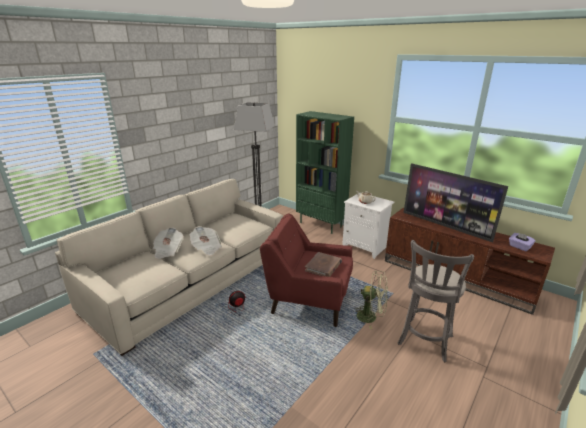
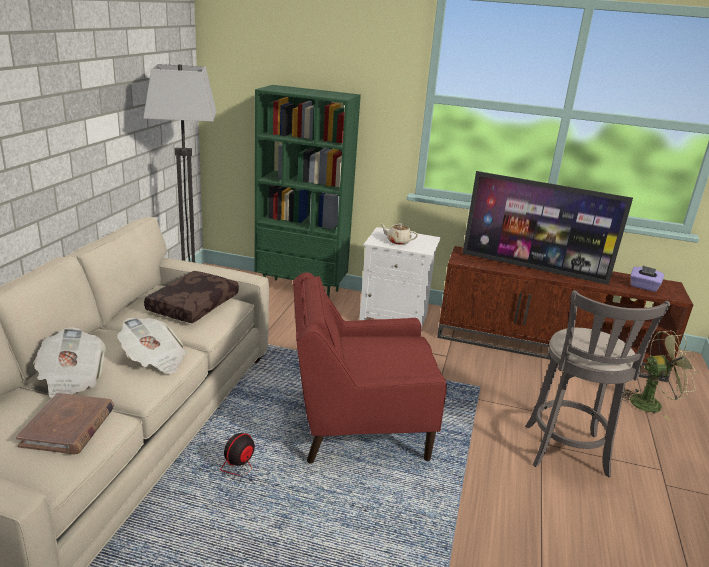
camera: 25 degrees left, 0 degrees up
(240, 224) = (193, 305): none -> brown pillow
(323, 266) = (391, 359): brown book -> brown book (68, 427)
(371, 317) = (471, 432): green fan -> green fan (651, 403)

